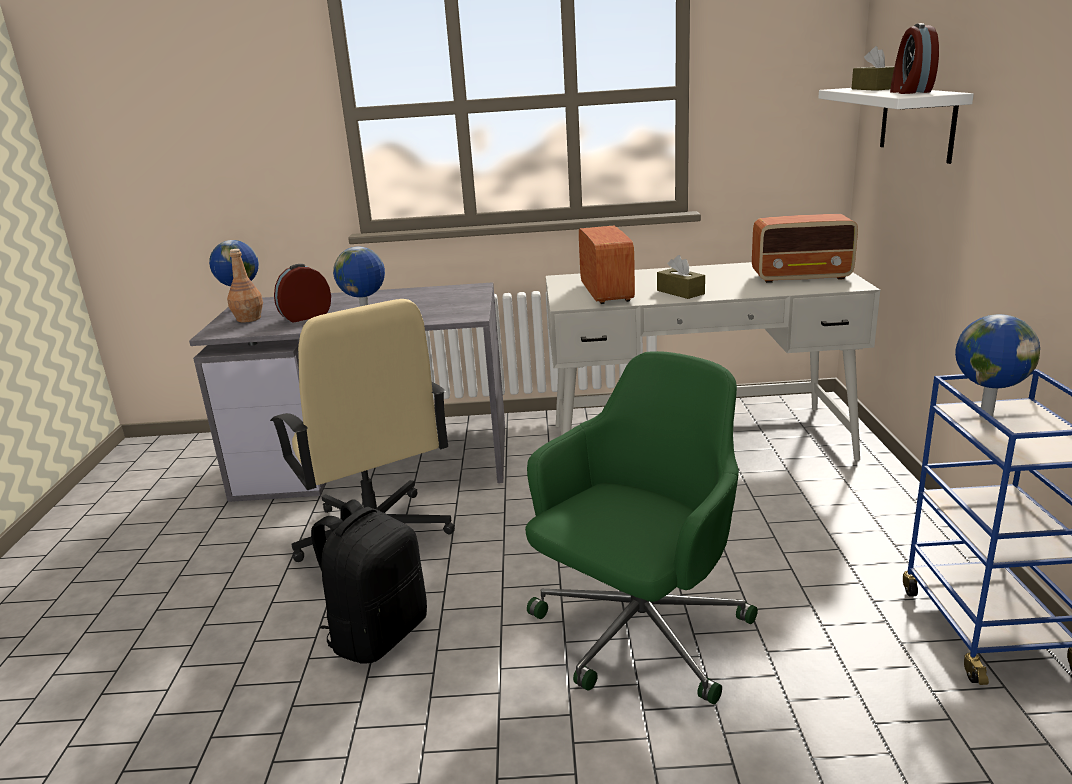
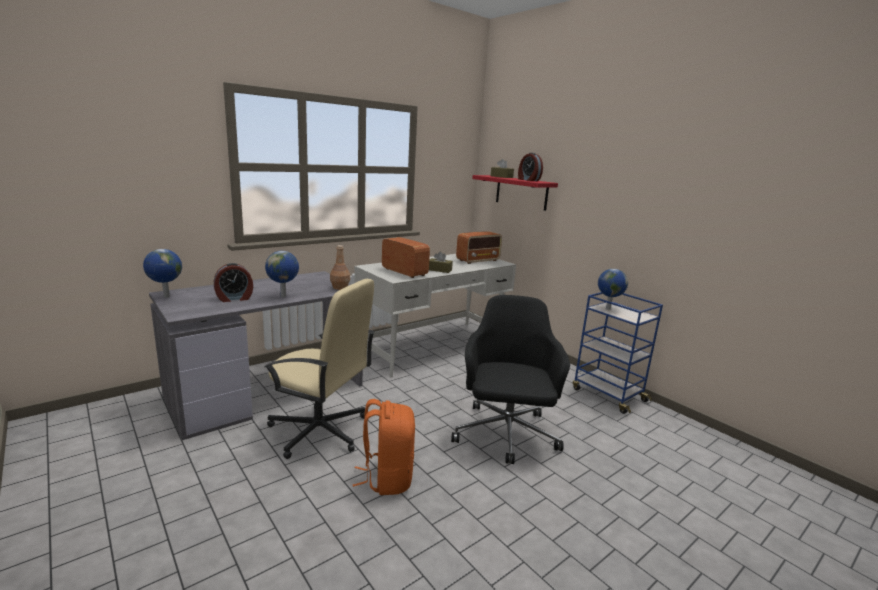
camera: 40 degrees left, 5 degrees down
(249, 318) = (190, 304): brown bottle -> brown bottle (340, 287)
(305, 316) = (234, 298): alarm clock -> alarm clock turned 135 degrees counterclockwise
(378, 634) = (387, 477): black backpack -> orange backpack
(638, 635) = (505, 435): green office chair -> black office chair
(917, 122) = (521, 192): white shelf -> red shelf

